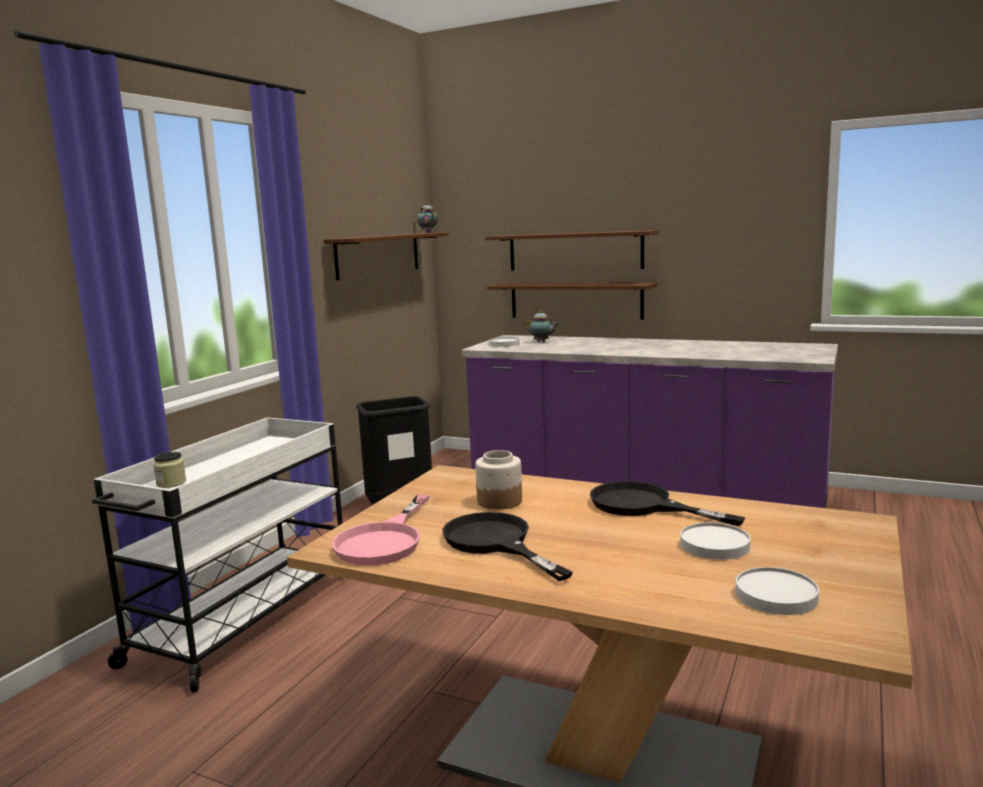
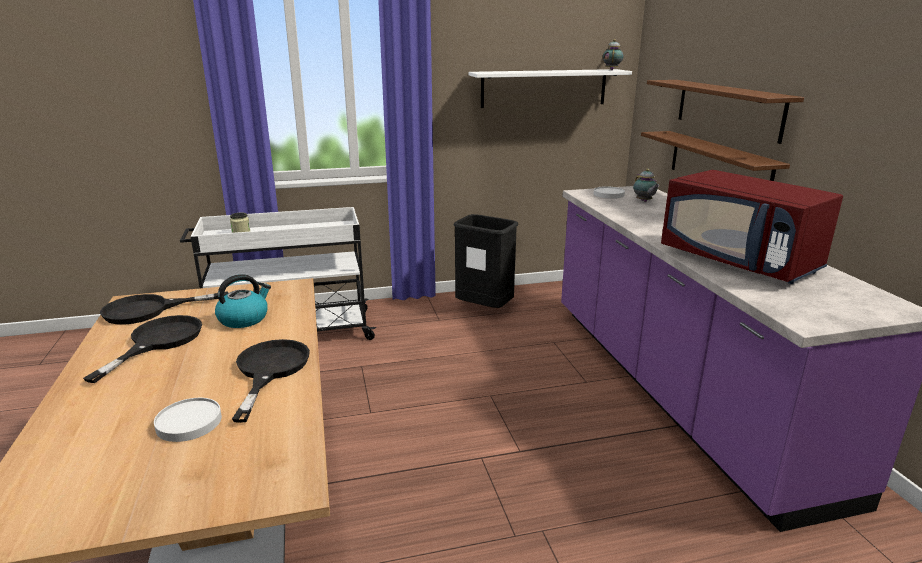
camera: 50 degrees right, 10 degrees up
(378, 255) = (544, 88): brown shelf -> white shelf
(384, 540) = (149, 310): pink frying pan -> black frying pan
(499, 501) = (244, 319): jar -> kettle
(704, 350) = (740, 261): none -> red microwave
(776, 595) = (82, 475): white plate -> none

